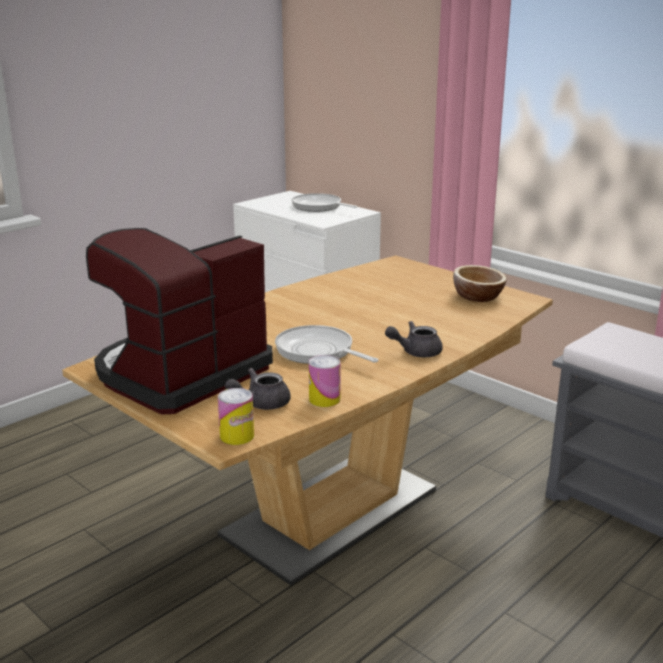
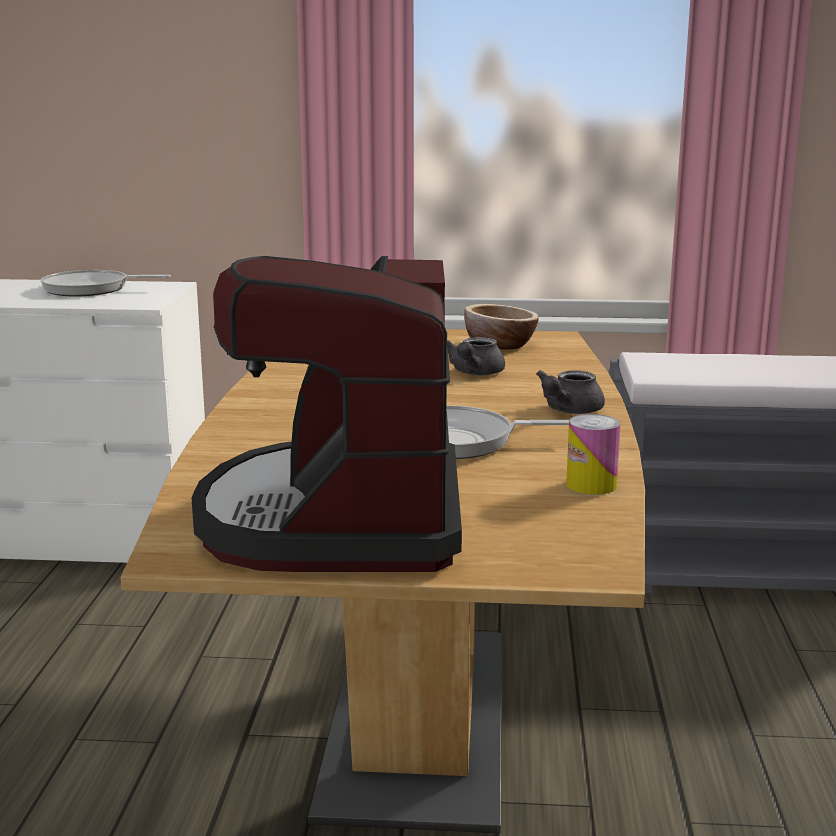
camera: 40 degrees left, 5 degrees down
(237, 436) = (592, 558): can -> none
(261, 403) = (530, 514): grey teapot -> grey teapot (474, 373)

